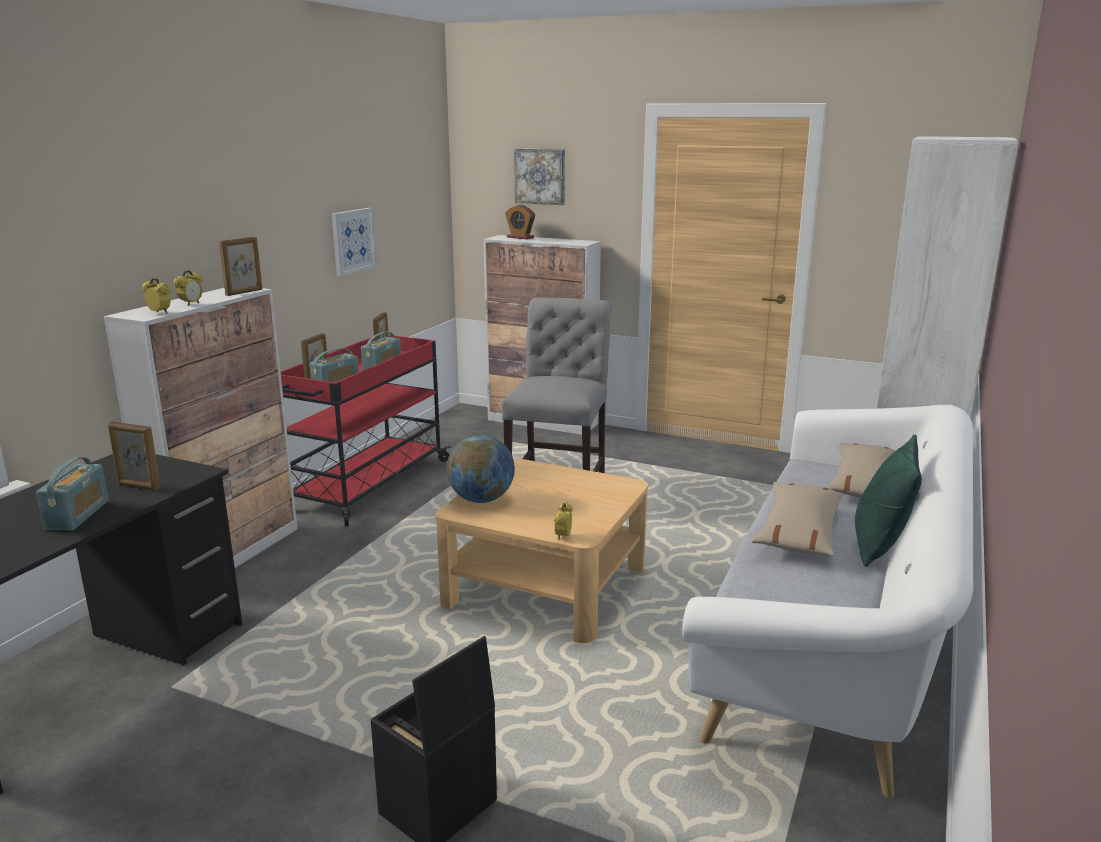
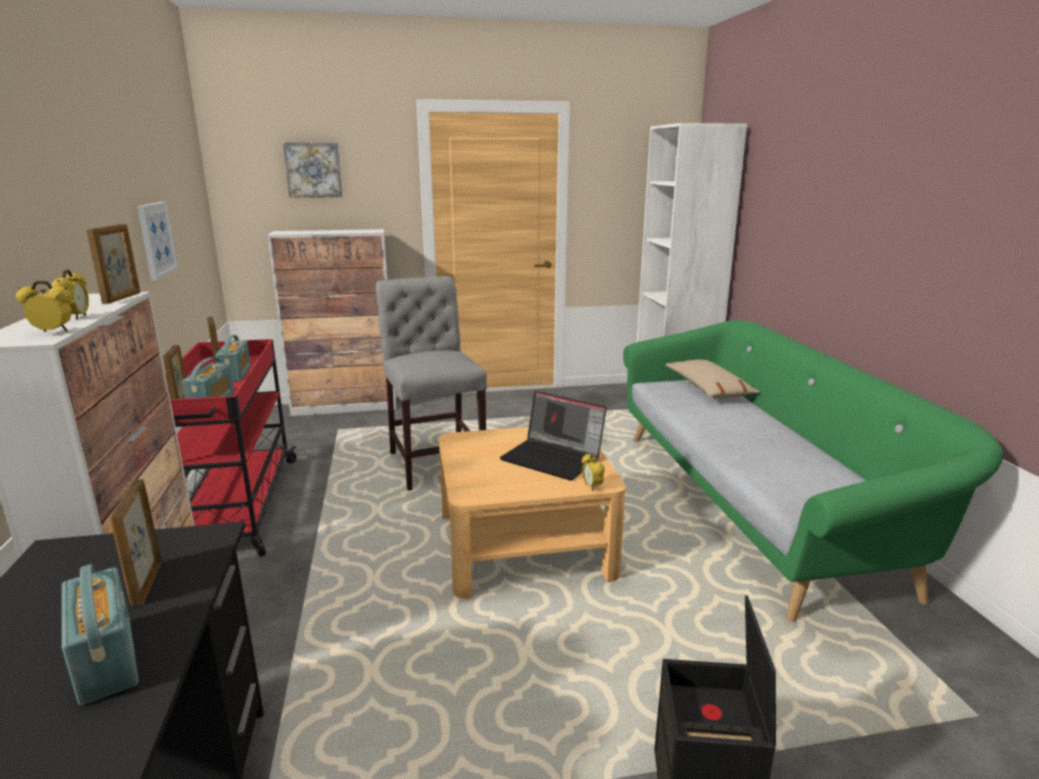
camera: 35 degrees left, 0 degrees up
(138, 486) = (146, 583): picture frame -> picture frame turned 90 degrees clockwise
(481, 499) = (473, 477): globe -> none
(520, 237) = (302, 231): alarm clock -> none
(571, 504) = (554, 458): none -> laptop
(799, 532) = (731, 431): beige pillow -> none
(838, 633) = (753, 503): white sofa -> green sofa
(879, 545) = (784, 426): green pillow -> none

